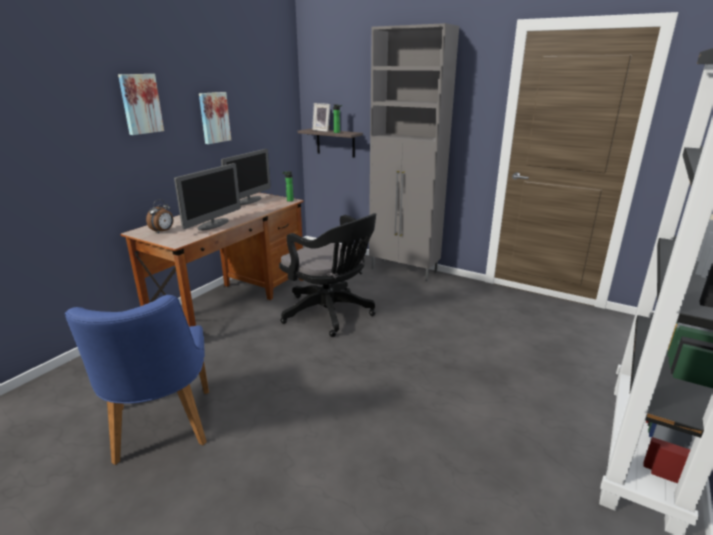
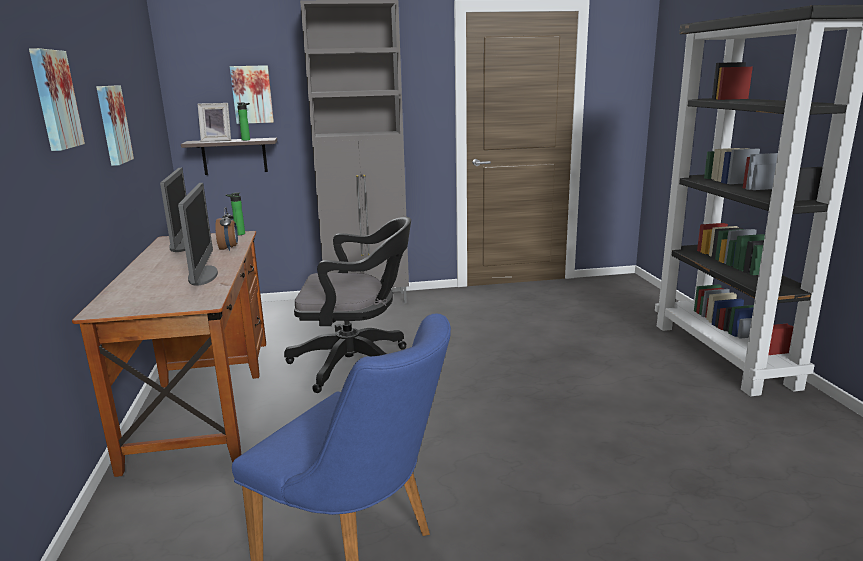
camera: 40 degrees left, 5 degrees down
(163, 231) = (144, 300): alarm clock -> alarm clock (229, 248)
(350, 98) = (252, 94): none -> picture

